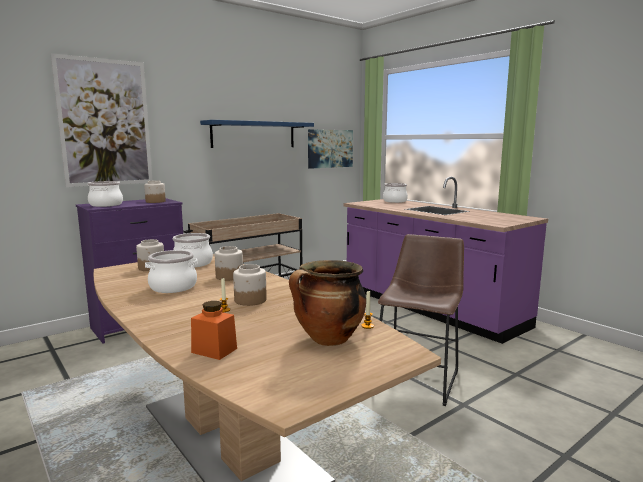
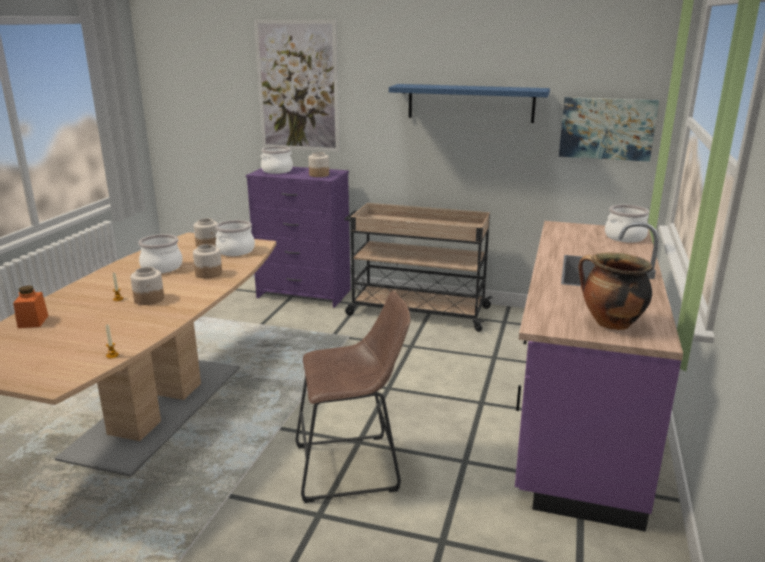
camera: 55 degrees right, 10 degrees up
(328, 340) = (71, 349): cooking pot -> cooking pot (610, 323)

